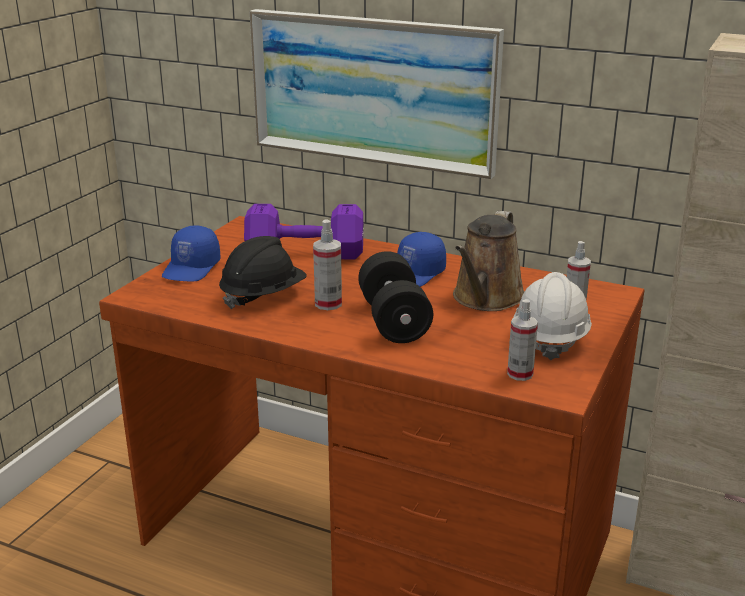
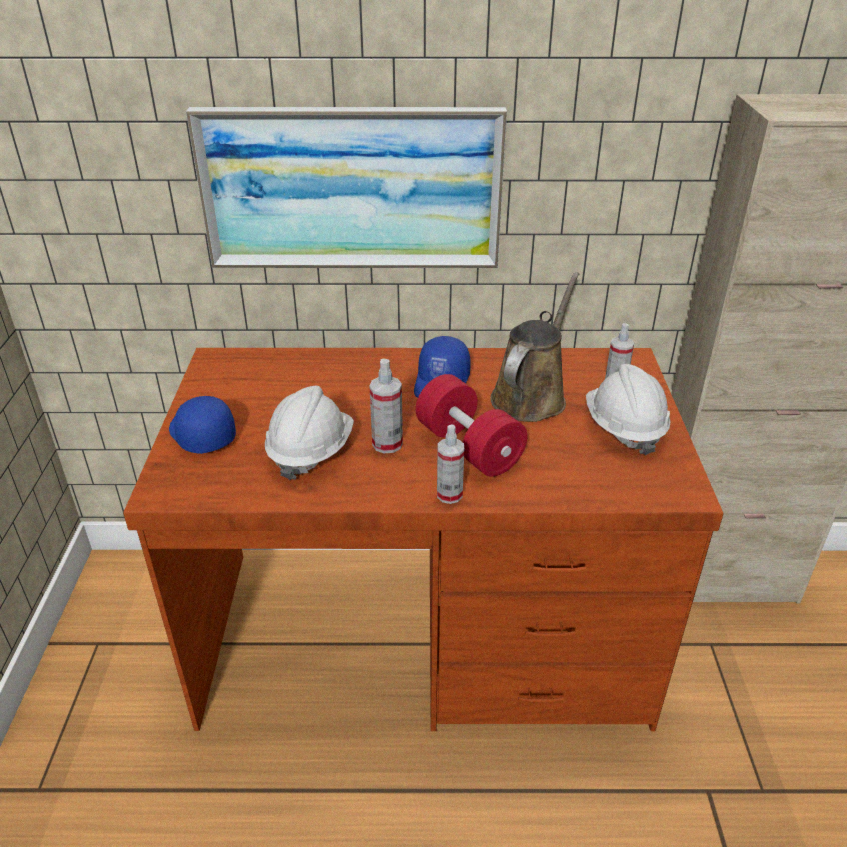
camera: 25 degrees left, 10 degrees up
(192, 268) = (200, 434): blue cap -> blue cap turned 150 degrees clockwise
(263, 296) = (310, 452): black hard hat -> white hard hat
(308, 254) = (313, 382): purple dumbbell -> none
(394, 320) = (469, 447): black dumbbell -> red dumbbell
(486, 299) = (531, 396): brown watering can -> brown watering can turned 150 degrees counterclockwise
(520, 374) = (634, 480): spray bottle -> spray bottle (449, 495)

